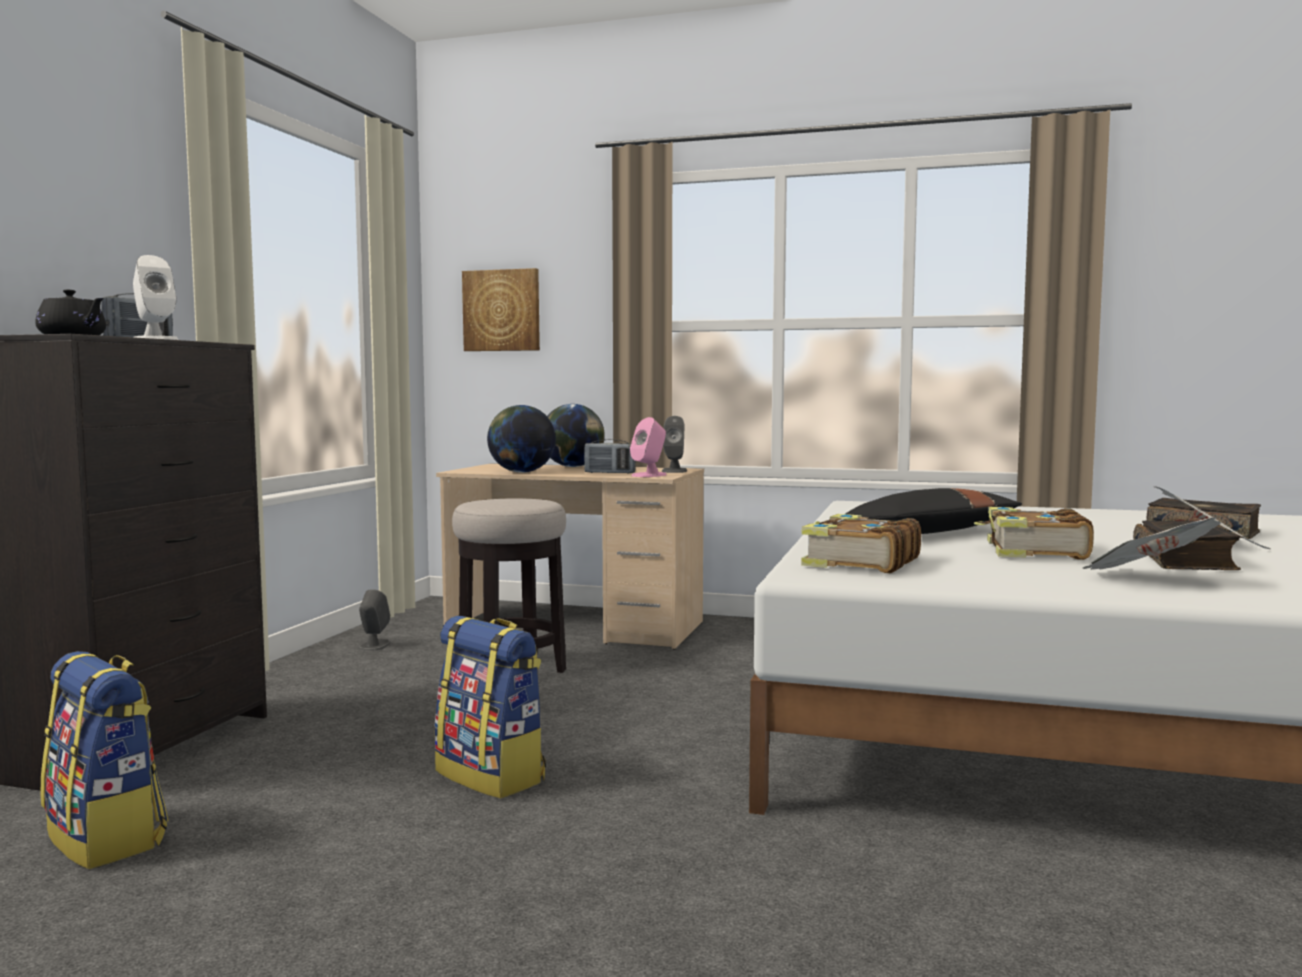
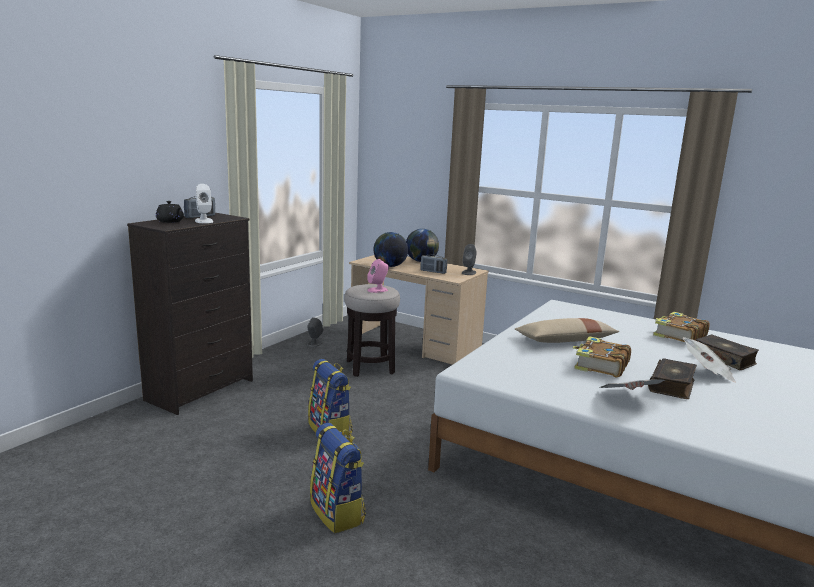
camera: 15 degrees right, 10 degrees up
(108, 838) = (175, 434): backpack -> backpack (338, 513)
(502, 310) = (396, 170): picture -> none
(649, 475) = (450, 277): pink speaker -> pink speaker (378, 290)
(859, 562) = (500, 363): book -> book (679, 336)
(929, 533) = (565, 341): black pillow -> beige pillow

